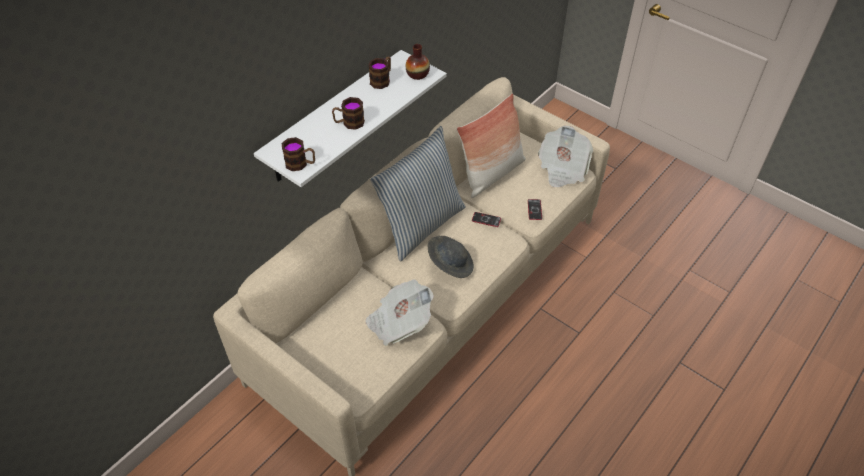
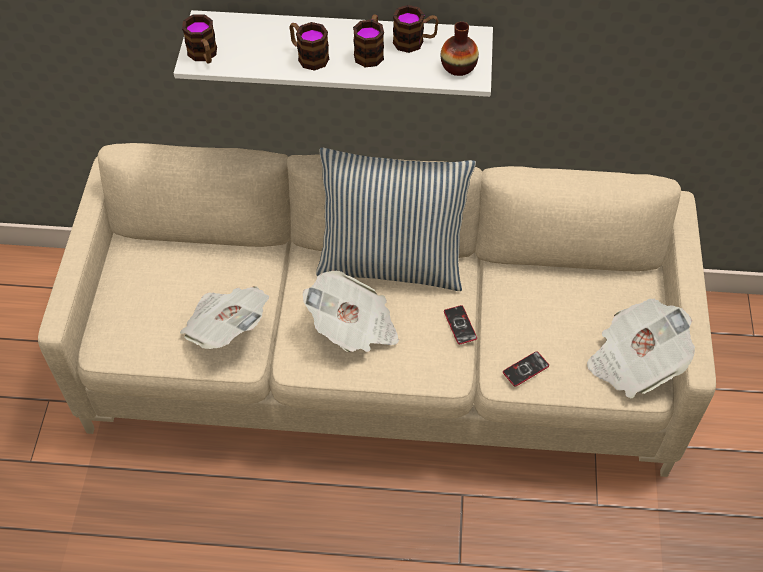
camera: 55 degrees right, 5 degrees up
(372, 99) = (370, 52): none -> mug
(450, 264) = (353, 327): grey hat -> newspaper
(491, 174) = (545, 287): pillow -> none

